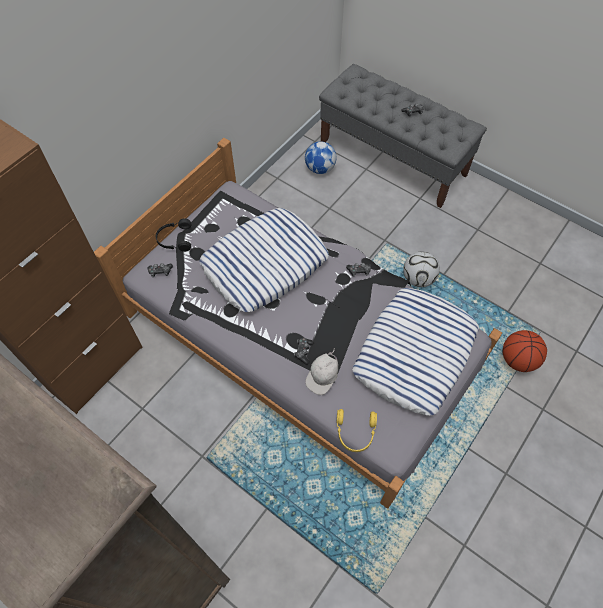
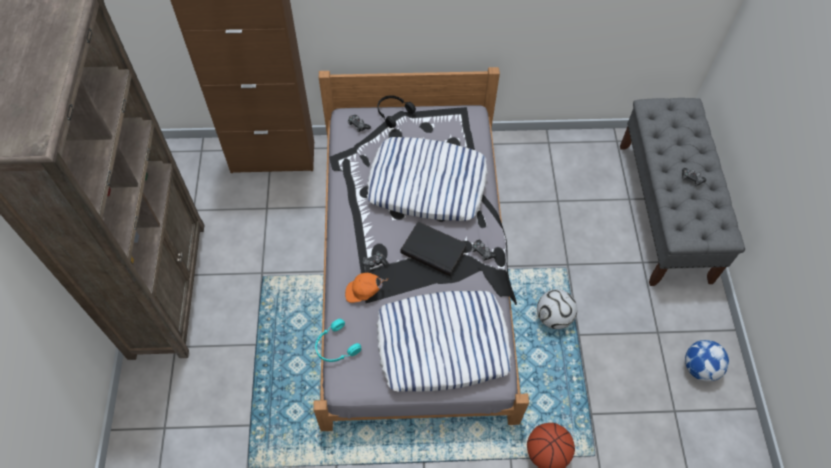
camera: 50 degrees right, 0 degrees up
(320, 168) = (591, 165): football -> football (699, 367)
(323, 377) = (364, 292): white cap -> orange cap
(328, 300) = (434, 249): none -> black book
(355, 433) = (335, 346): yellow headphones -> turquoise headphones

